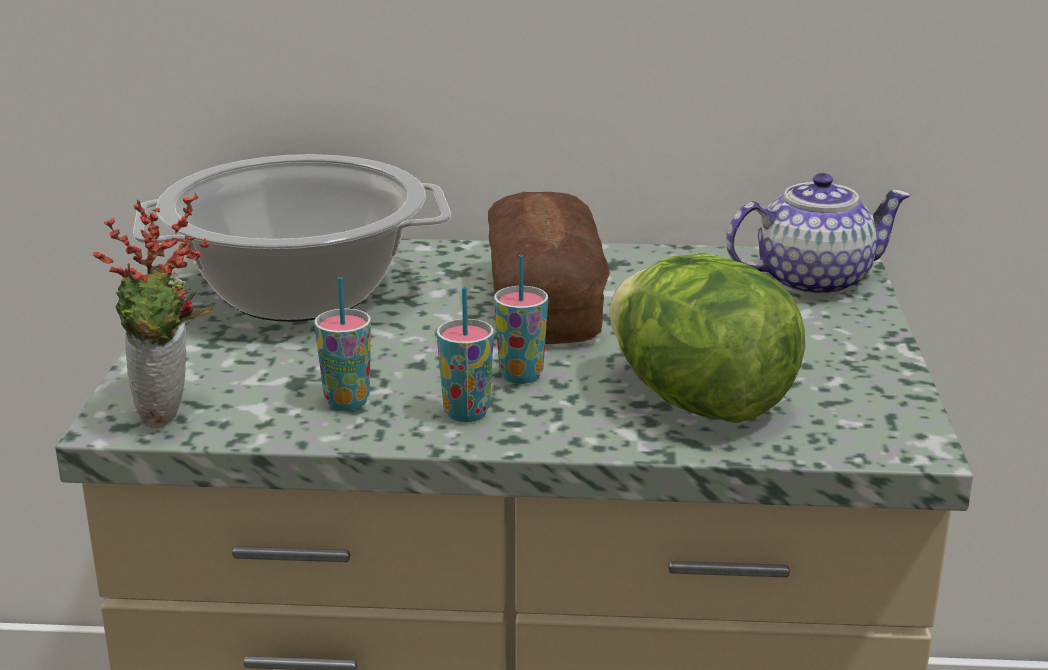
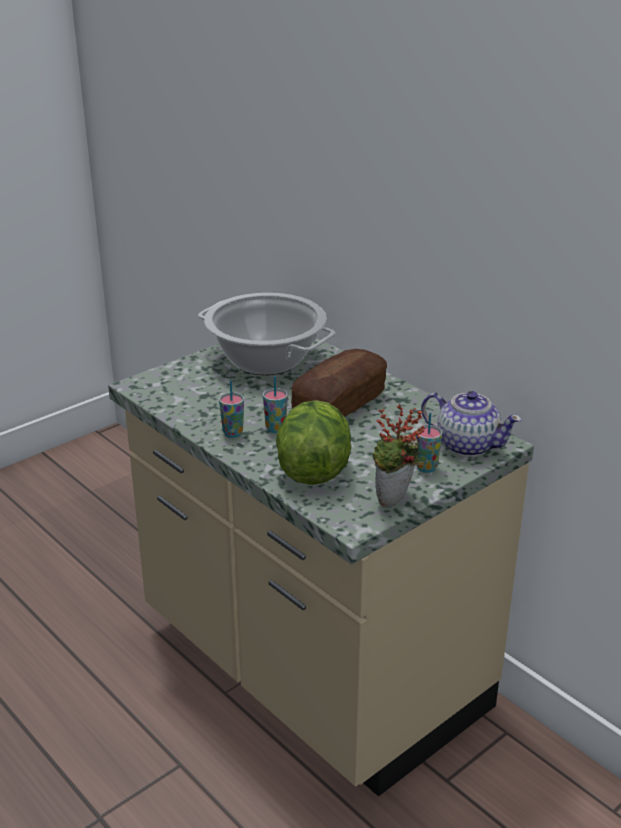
camera: 45 degrees right, 5 degrees up
(171, 413) = (152, 389): potted plant -> potted plant (395, 502)
(347, 402) = (206, 410): cup -> cup (426, 468)

